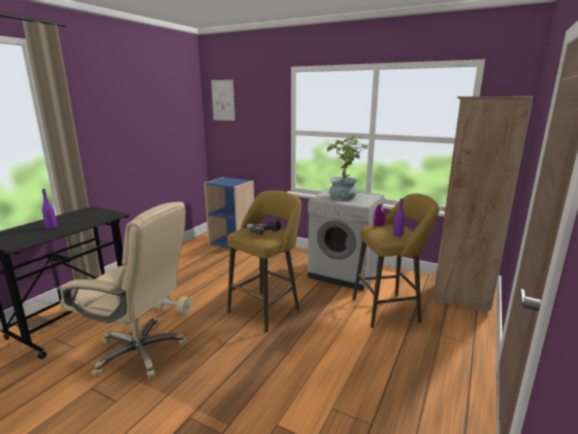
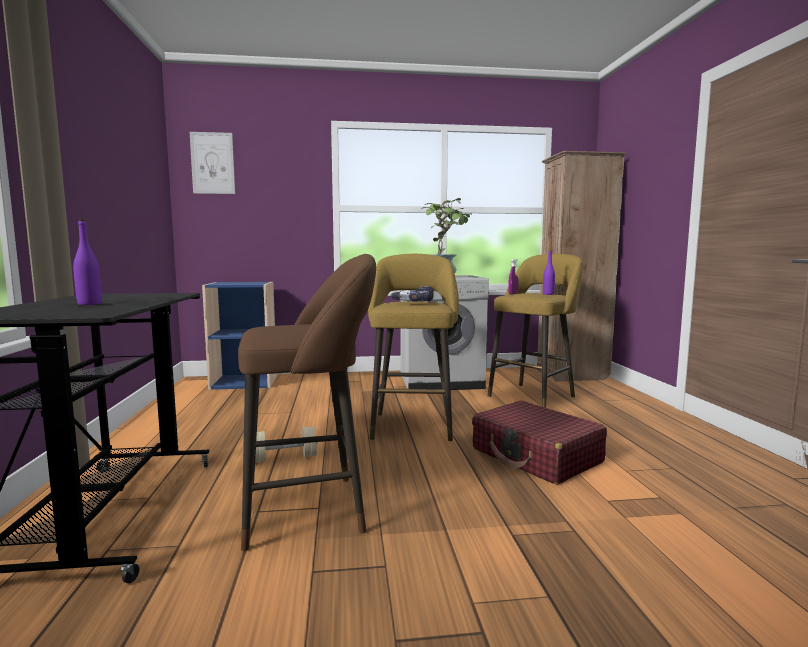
camera: 35 degrees left, 10 degrees down
(138, 351) = (311, 509): beige office chair -> brown stool
(295, 367) = (536, 456): none -> red suitcase

